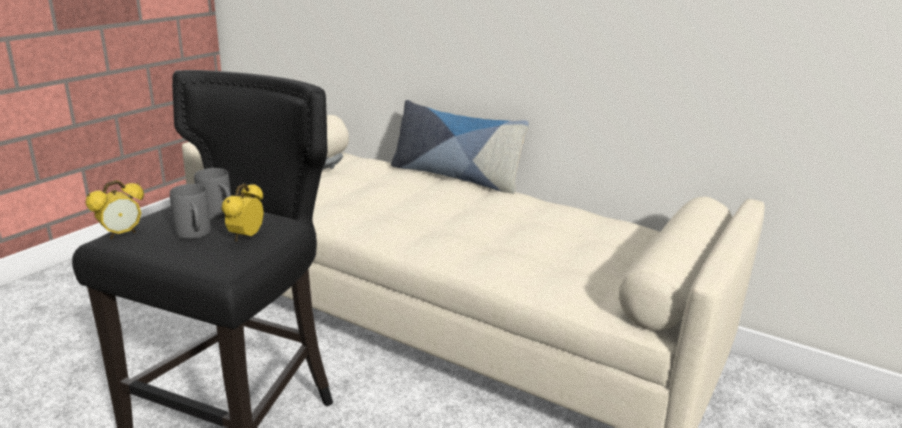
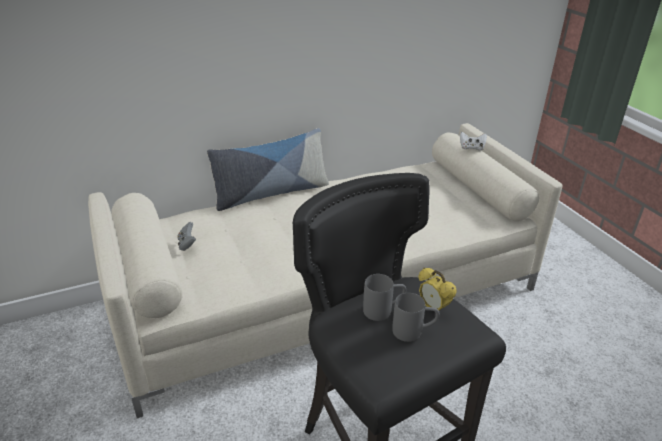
camera: 55 degrees left, 10 degrees up
(121, 234) = (381, 372): alarm clock -> none
(694, 217) = (471, 148): none -> white game controller

